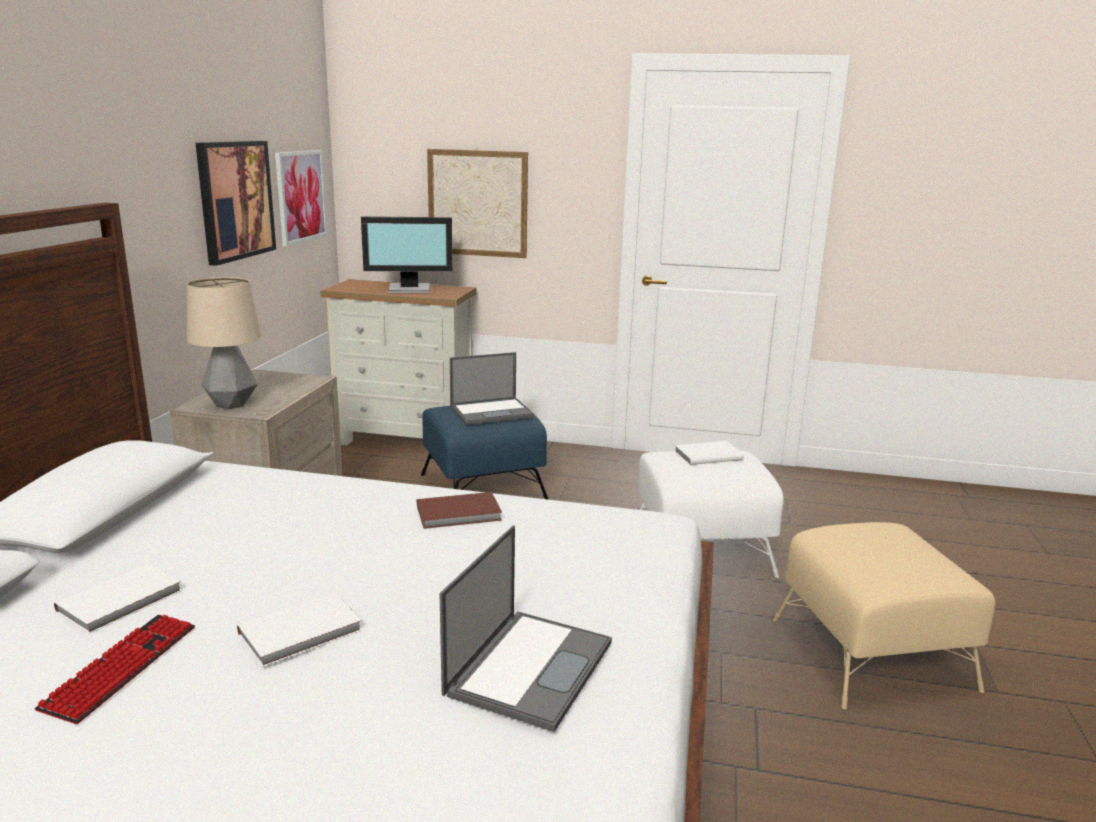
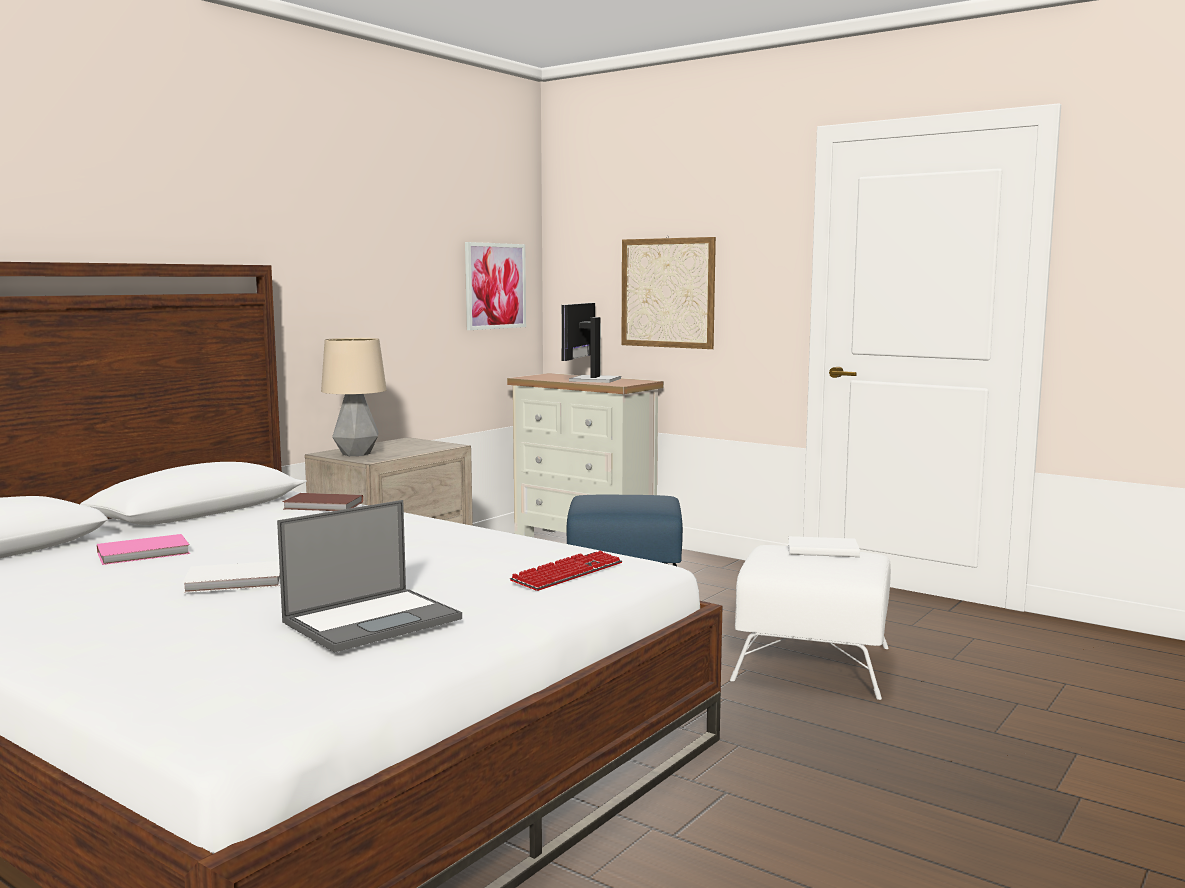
camera: 25 degrees right, 10 degrees down
(122, 668) = (99, 581): keyboard -> keyboard (568, 573)
(123, 601) = (145, 553): white book -> pink book
(235, 200) = (411, 280): picture -> none
(410, 289) = (592, 380): monitor -> monitor turned 90 degrees clockwise
(460, 514) = (462, 539): brown book -> brown book (323, 506)
(492, 411) = (633, 500): laptop -> none
(871, 654) = (921, 779): beige ottoman -> none

